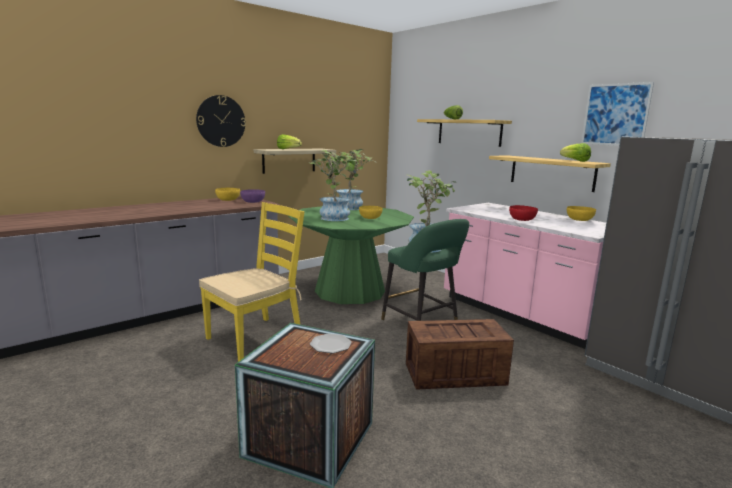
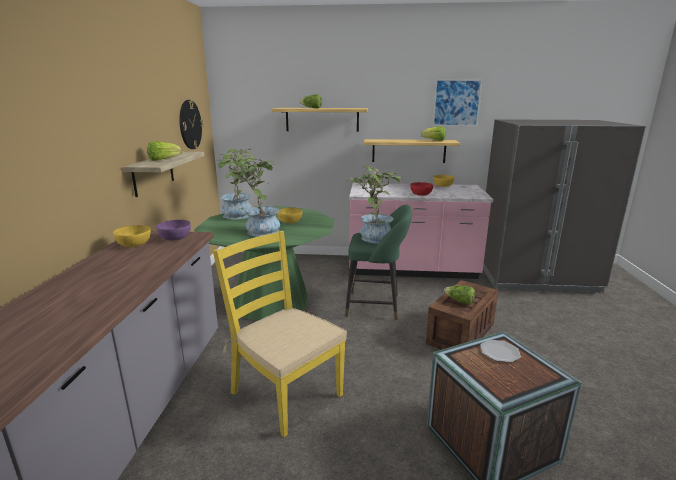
camera: 45 degrees left, 5 degrees up
(221, 121) = (87, 134): wall clock -> wall clock (190, 124)
(255, 338) = (285, 393): yellow chair -> yellow chair turned 45 degrees counterclockwise
(447, 330) = (459, 301): none -> lettuce

